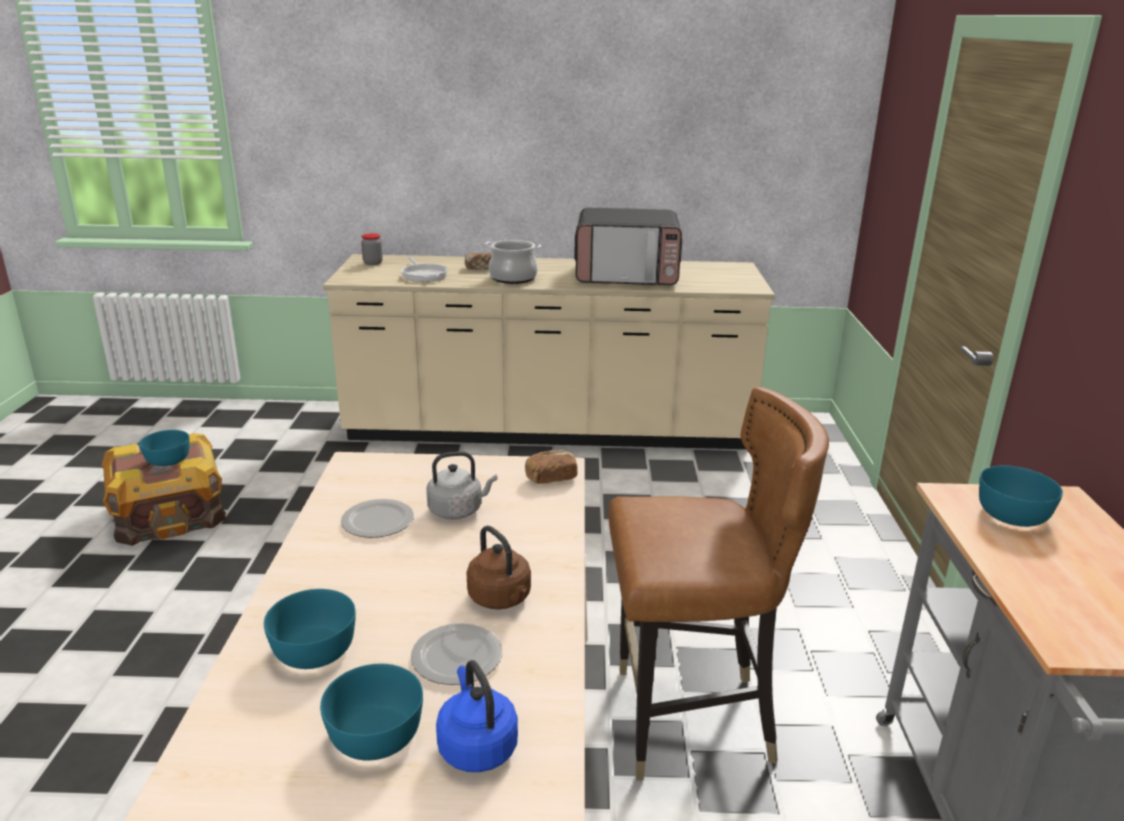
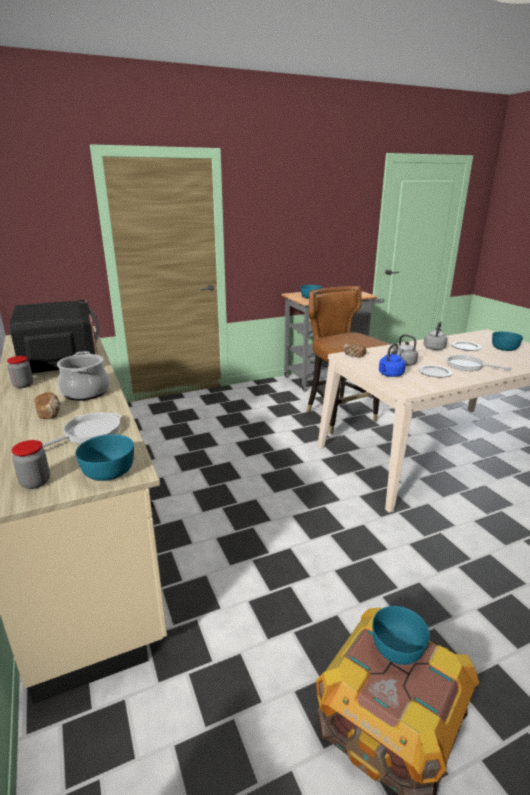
camera: 115 degrees left, 0 degrees up
(315, 651) = (502, 361): turquoise bowl -> turquoise bowl (109, 470)
(356, 580) = (467, 366): none -> frying pan
(476, 746) = (484, 340): blue kettle -> blue kettle (390, 375)
(501, 599) = (434, 348): brown kettle -> grey kettle
(560, 264) = (23, 385): none -> jar

